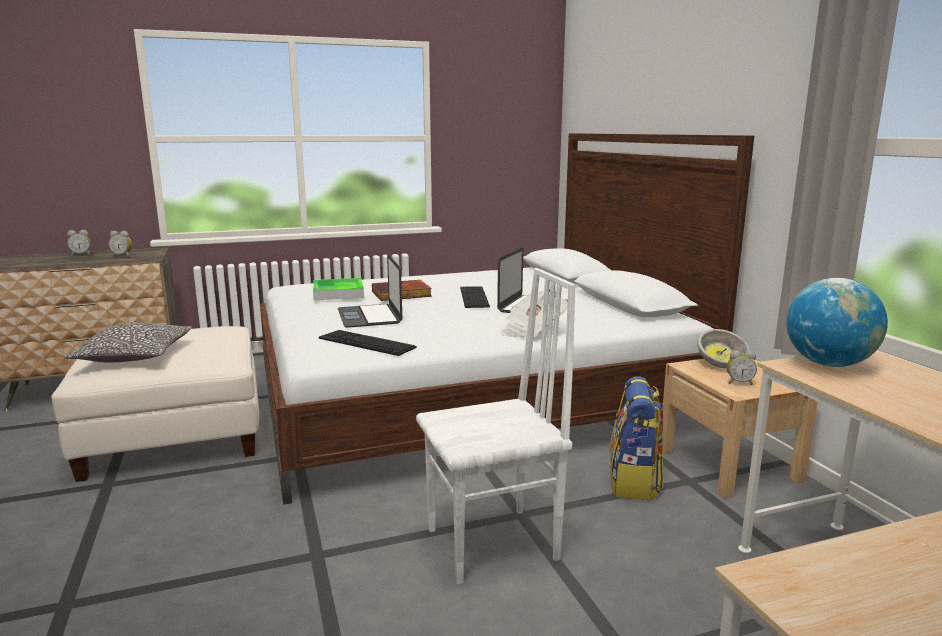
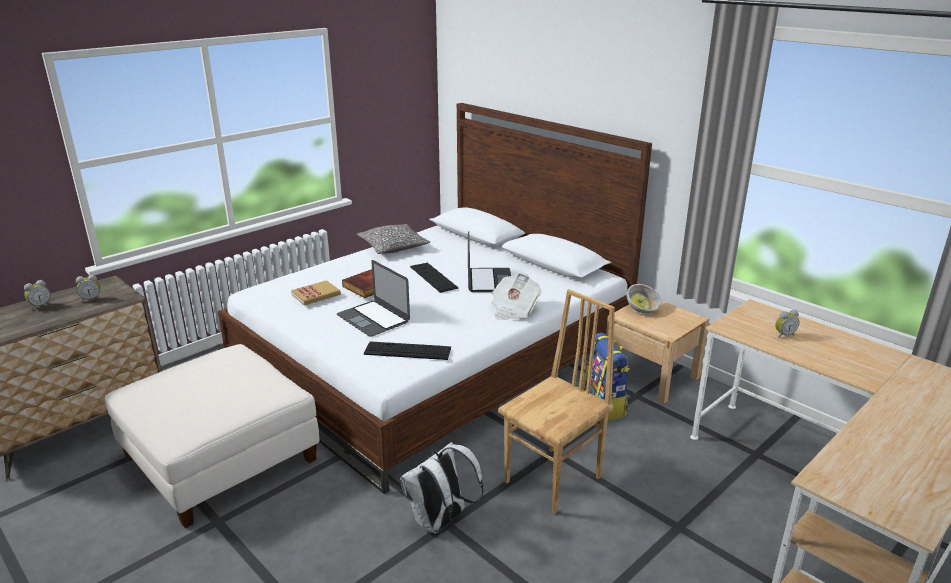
camera: 25 degrees left, 10 degrees up
(134, 356) = (195, 405): pillow -> pillow (393, 247)
(312, 550) = (441, 522): none -> white backpack
(338, 293) = (316, 295): tray -> book
(494, 545) = (554, 480): white chair -> brown chair
(739, 383) = (663, 325): alarm clock -> alarm clock (783, 335)
(828, 364) = (741, 321): globe -> none

